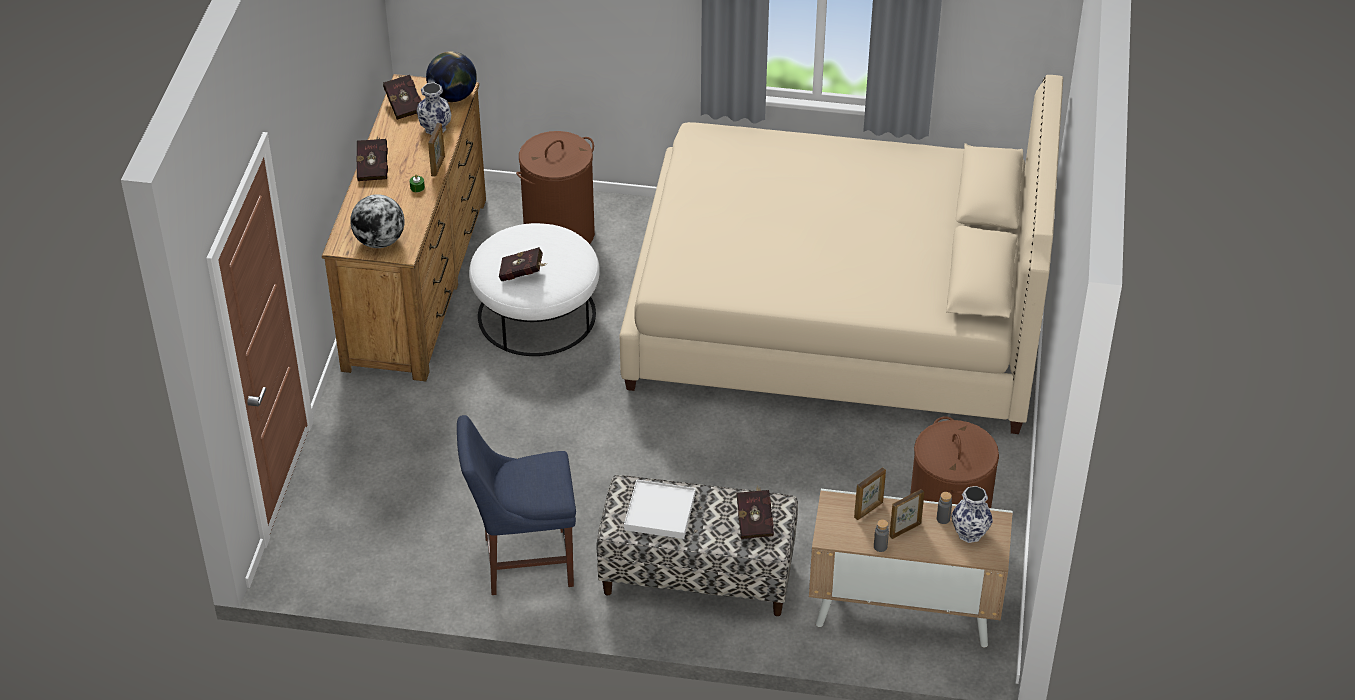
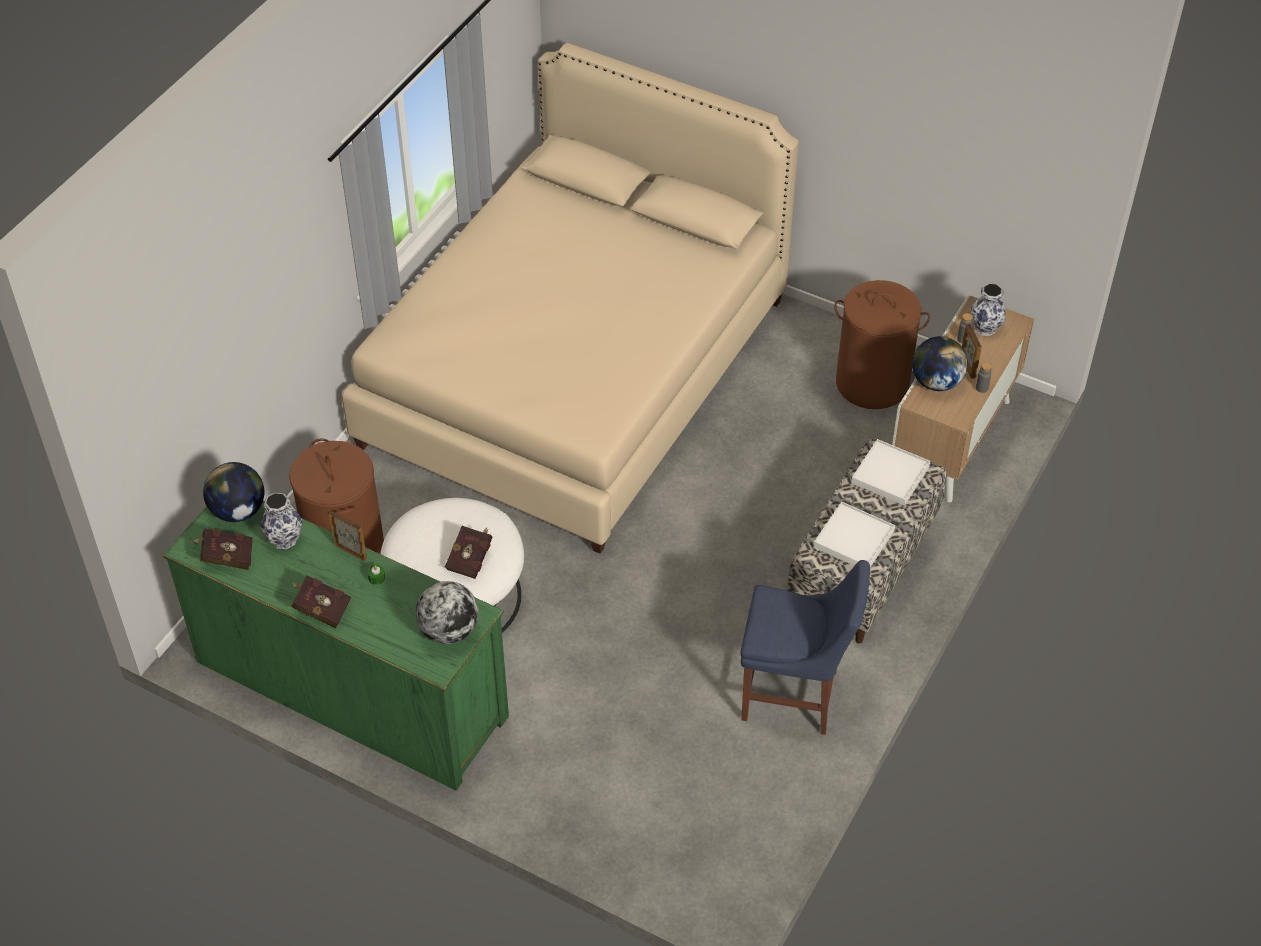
camera: 70 degrees left, 5 degrees up
(416, 282) = (351, 688): brown dresser -> green dresser
(523, 561) = (795, 696): blue chair -> blue chair turned 90 degrees counterclockwise
(755, 521) = (890, 475): red book -> white tray
(869, 510) = (936, 382): picture frame -> globe

